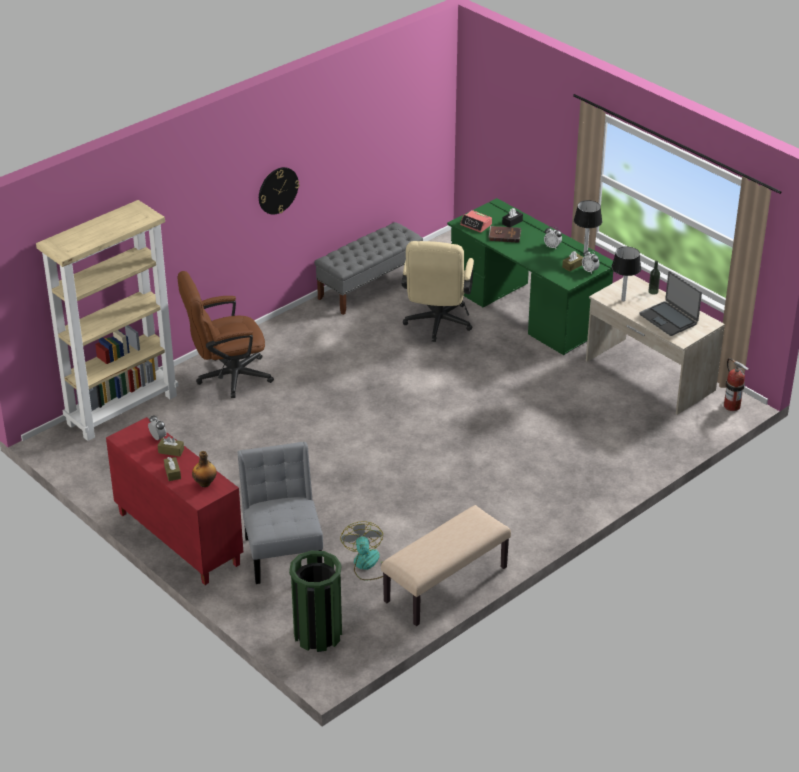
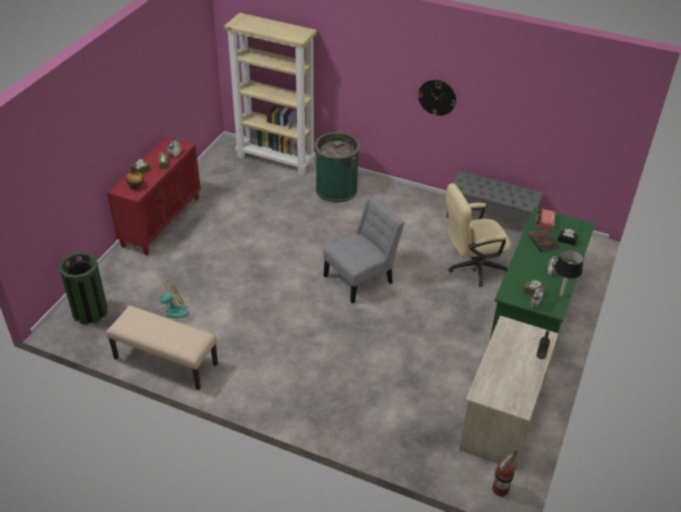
camera: 65 degrees right, 5 degrees up
(227, 377) = (336, 189): brown office chair -> green trash can
(283, 552) = (167, 270): grey chair -> grey chair (361, 278)
(623, 300) = (511, 339): table lamp -> none
(668, 319) = (505, 377): laptop -> none

